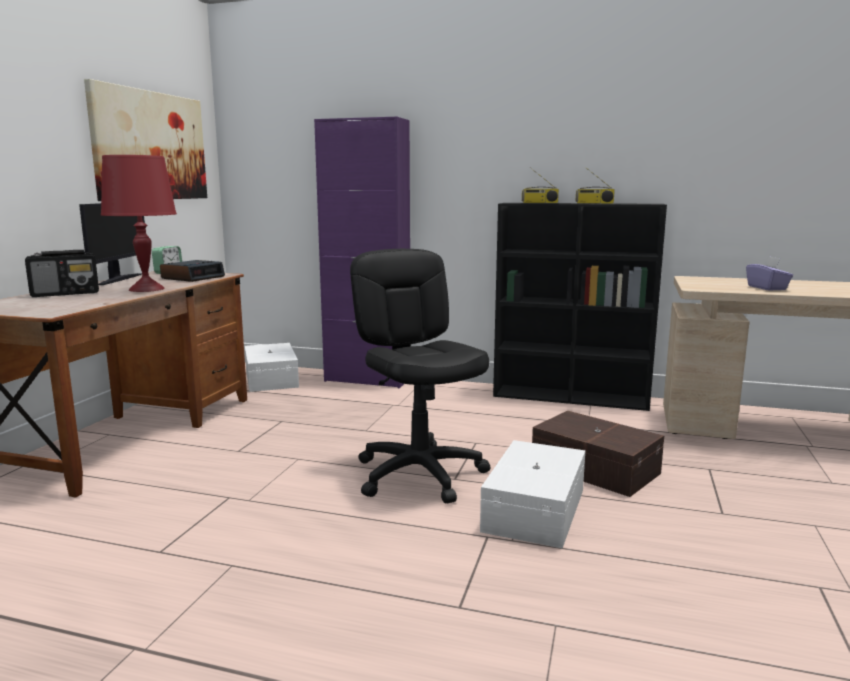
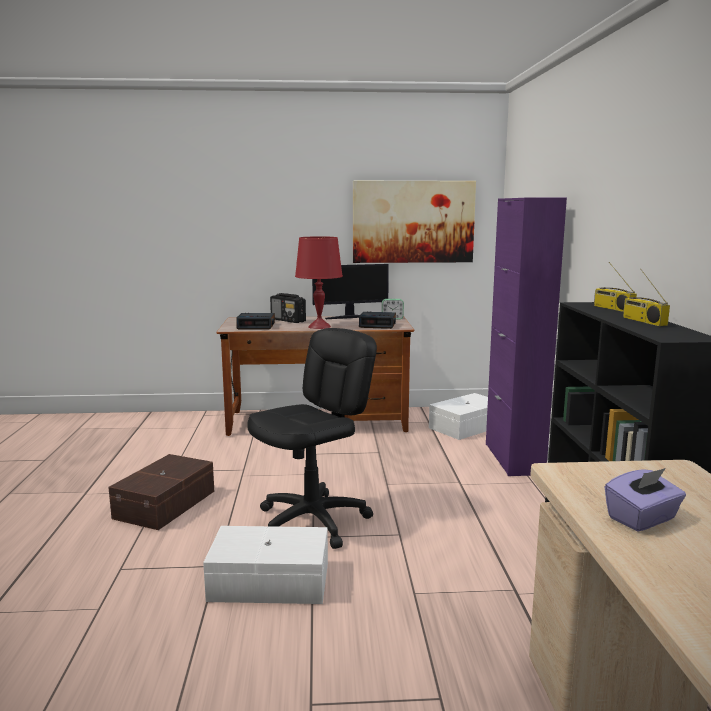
camera: 70 degrees right, 0 degrees up
(66, 304) = (256, 326): none -> alarm clock
(594, 468) = (383, 607): brown storage box -> brown storage box (167, 504)

